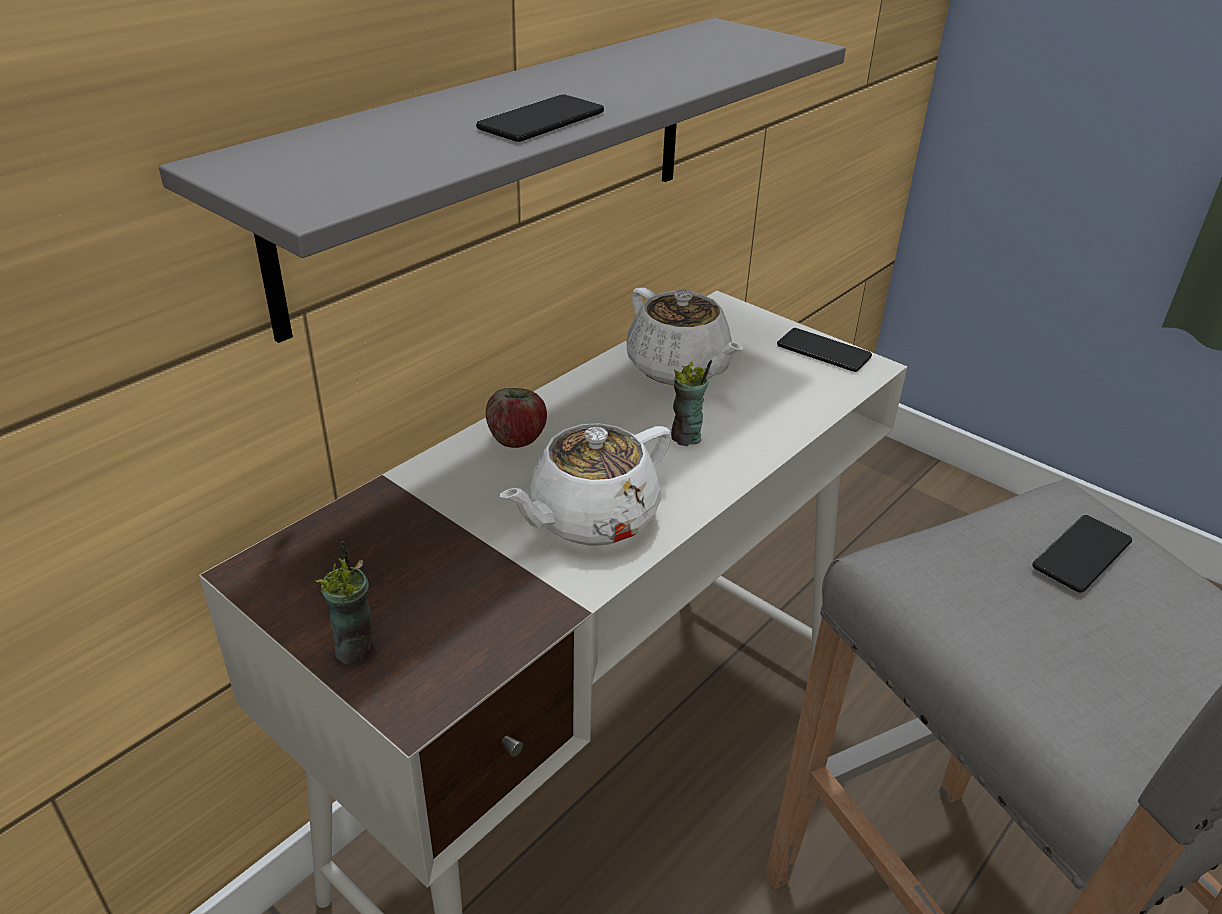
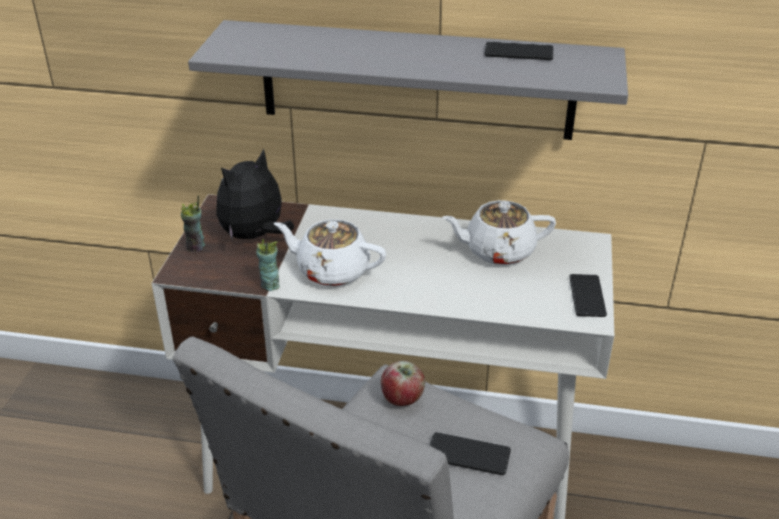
camera: 60 degrees right, 0 degrees up
(407, 564) = (255, 236): none -> plush toy
(517, 439) = (372, 226): apple -> apple (403, 398)
(541, 120) = (361, 60): phone -> phone (518, 52)
(679, 368) = (498, 251): white teapot -> white teapot turned 60 degrees clockwise
(686, 438) = (430, 276): cup -> cup (270, 285)

